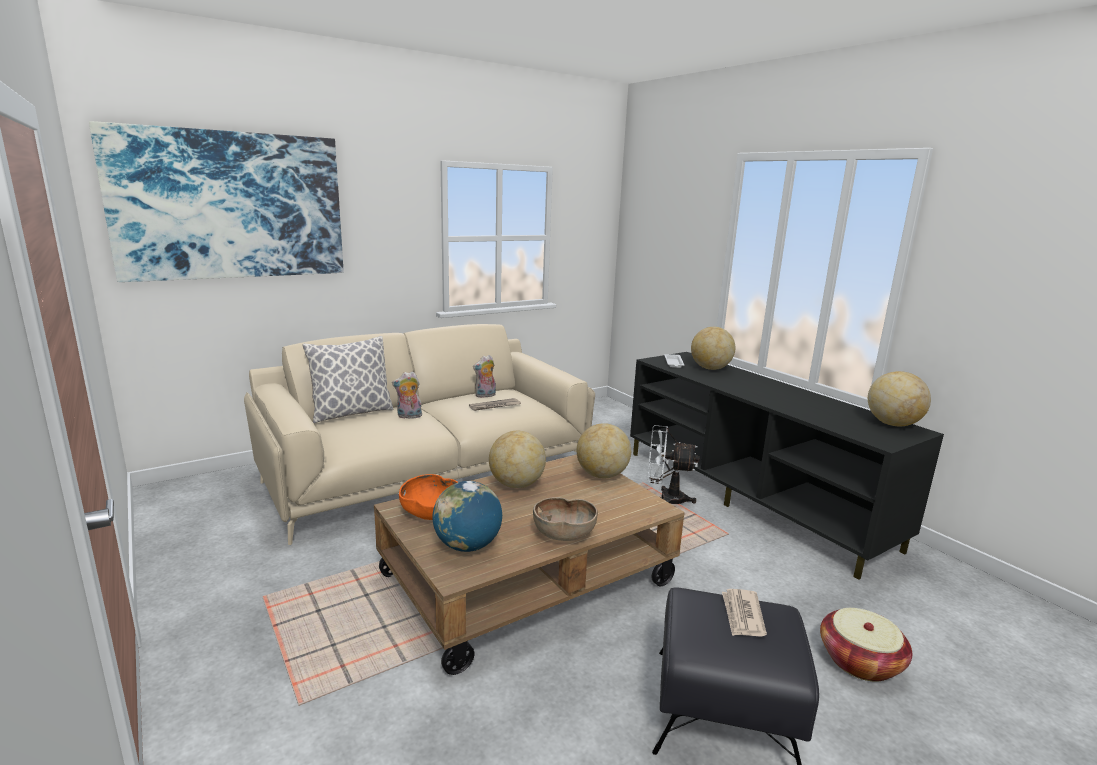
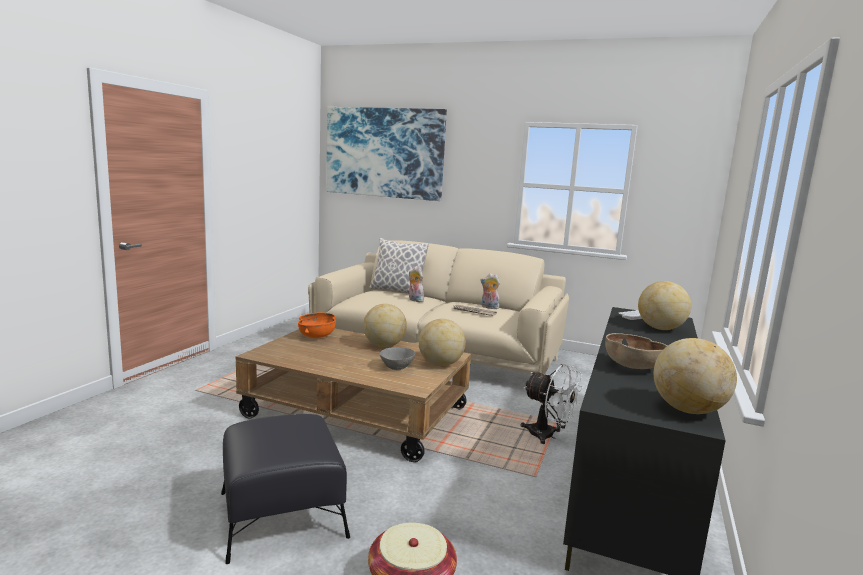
camera: 55 degrees right, 5 degrees down
(467, 546) = (291, 350): globe -> none
(564, 535) = (335, 369): brown bowl -> brown bowl (632, 367)
(590, 499) = (396, 367): none -> grey bowl
(665, 498) = (547, 436): white fan -> white fan turned 150 degrees clockwise
(742, 615) = (294, 435): newspaper -> none

